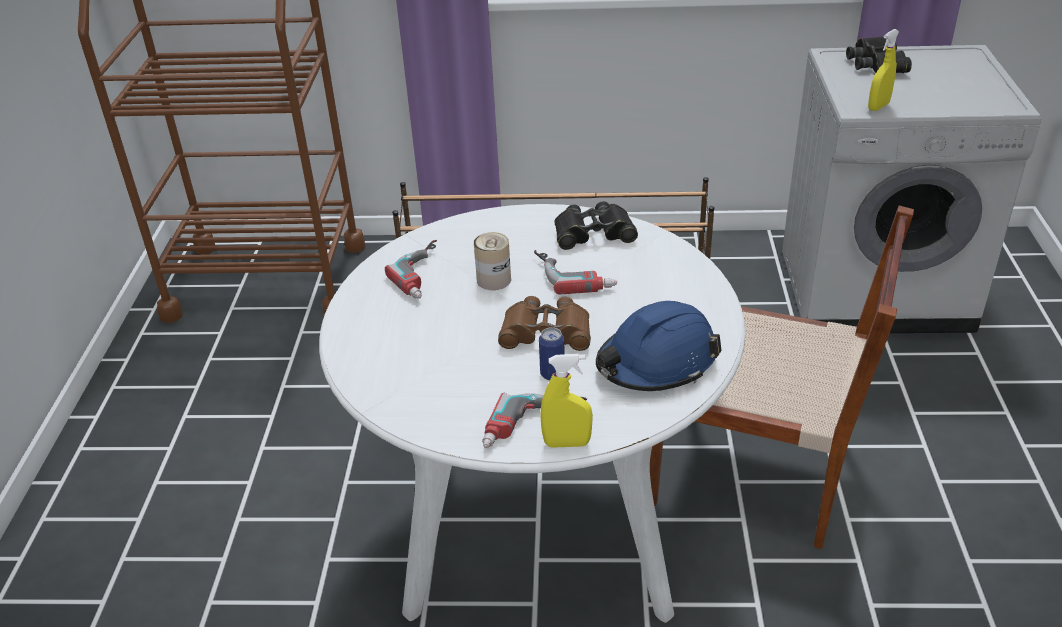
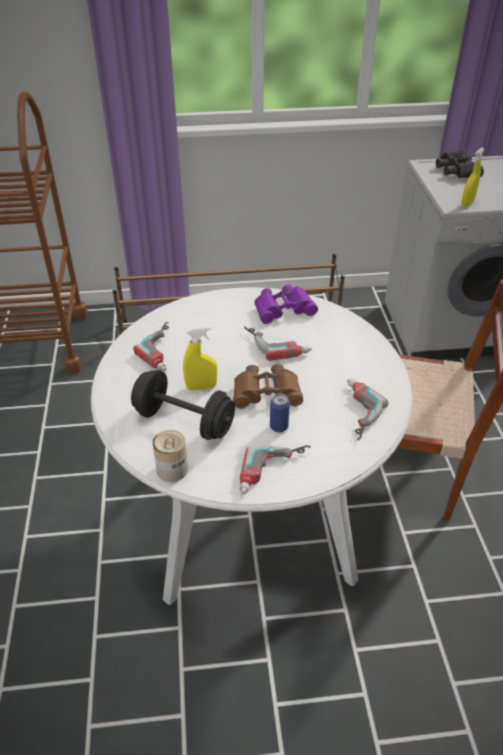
camera: 10 degrees left, 5 degrees up
(432, 359) = (184, 421): none -> black dumbbell
(494, 280) = (217, 351): can -> can (172, 469)
(567, 443) = (302, 484): yellow spray bottle -> yellow spray bottle (201, 387)
(593, 233) = (283, 309): black binoculars -> purple binoculars
(656, 362) = (353, 412): blue hard hat -> power drill

